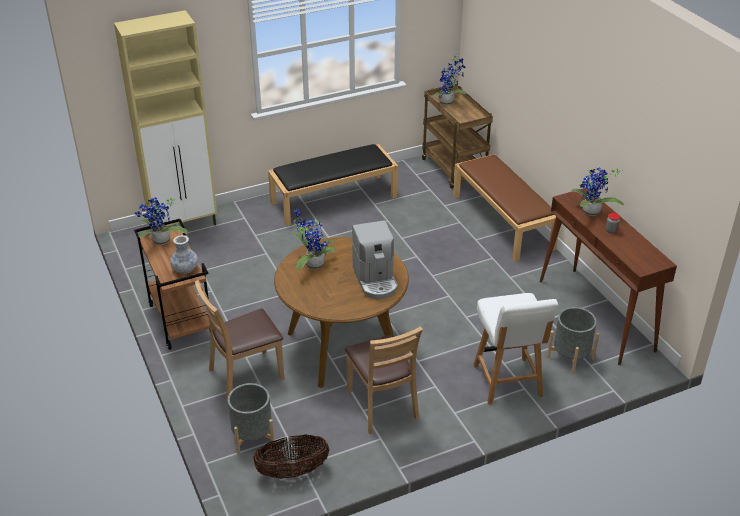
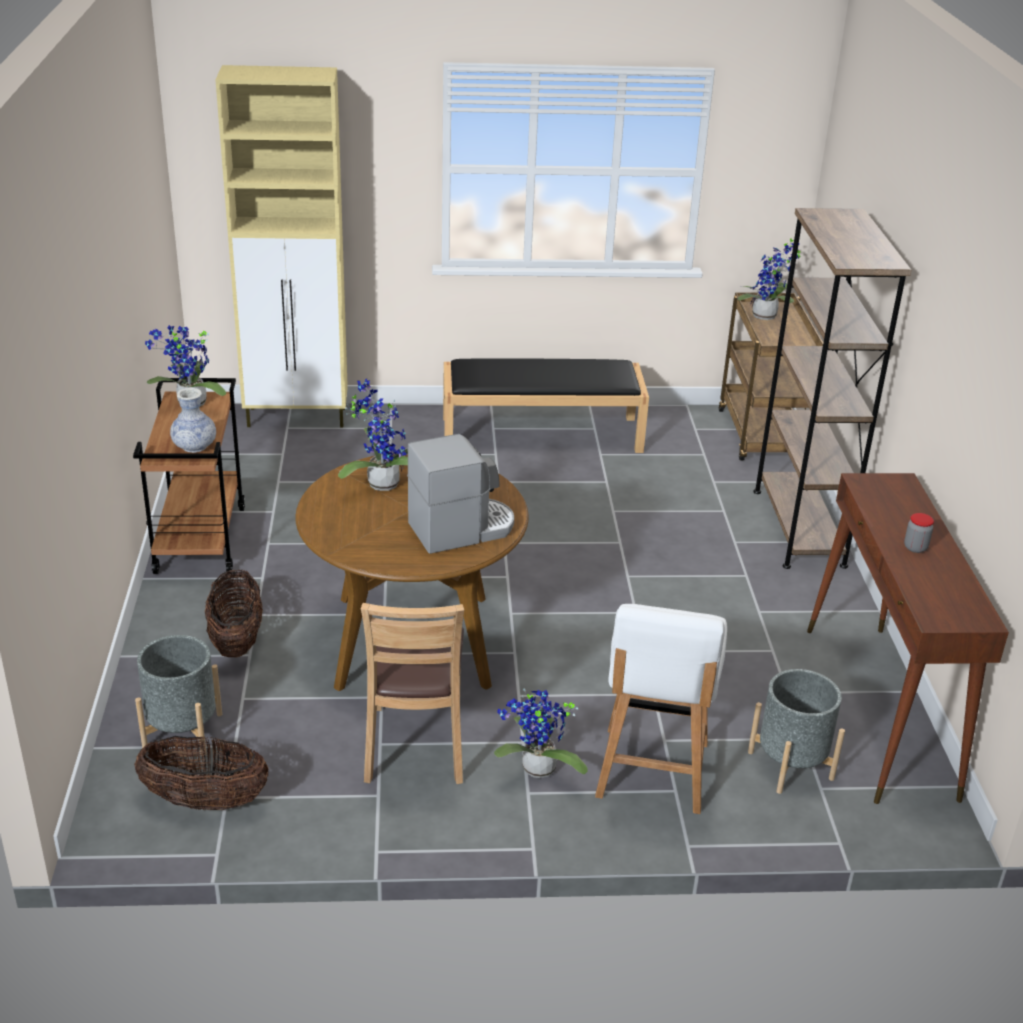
camera: 20 degrees right, 5 degrees down
(245, 375) = (236, 640): brown chair -> basket
(375, 280) = (462, 529): coffee machine -> coffee machine turned 120 degrees counterclockwise
(503, 222) = (798, 527): brown bench -> brown bookcase
(591, 213) = (895, 513): potted plant -> potted plant (536, 771)

